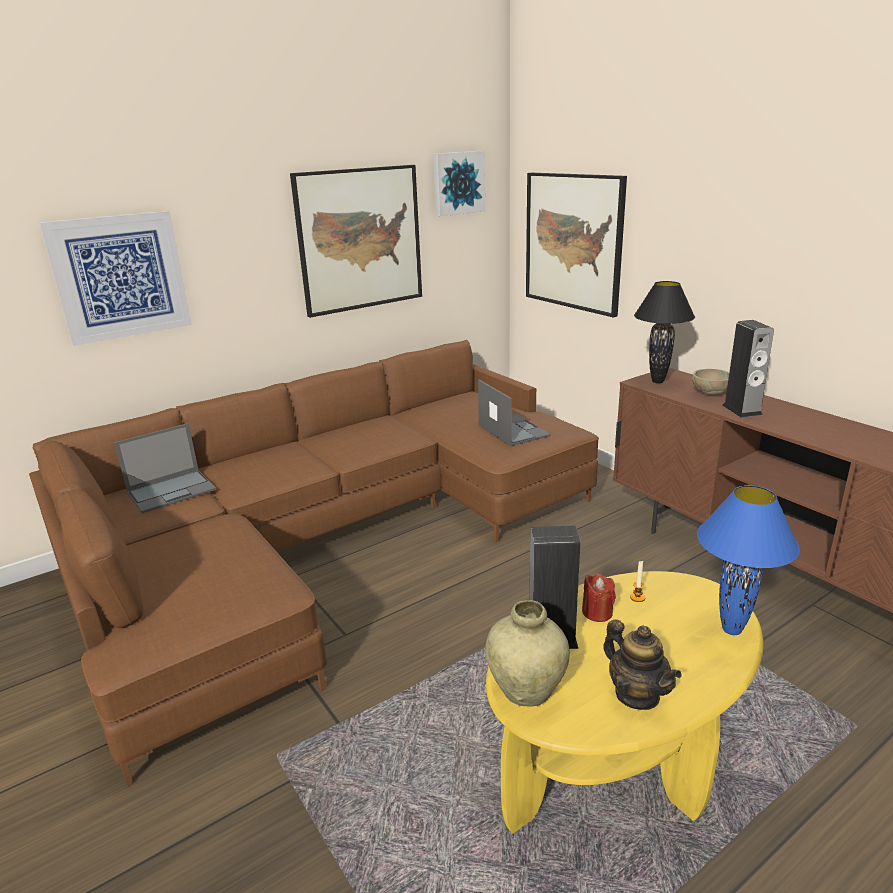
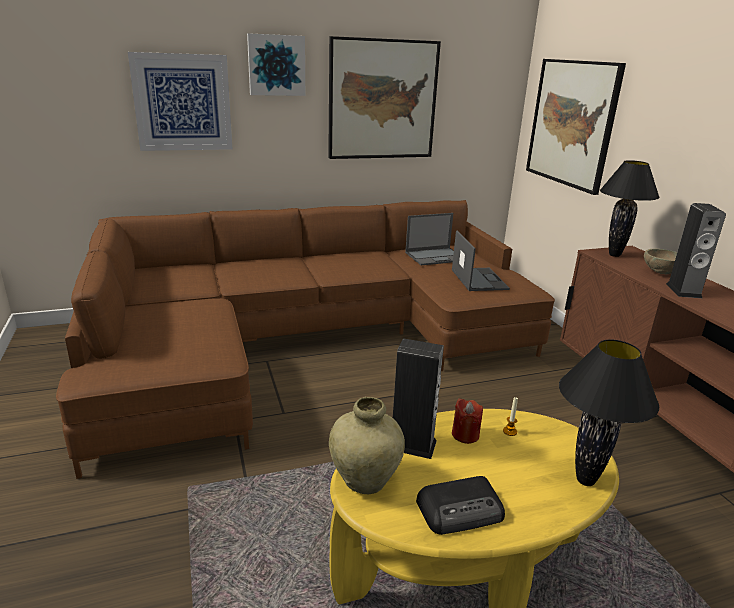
camera: 15 degrees right, 0 degrees up
(172, 491) = (189, 274): laptop -> laptop (436, 256)
(458, 183) = (479, 62): picture -> picture (276, 65)
(637, 694) = (461, 510): teapot -> radio
(730, 629) = (584, 480): blue table lamp -> black table lamp

